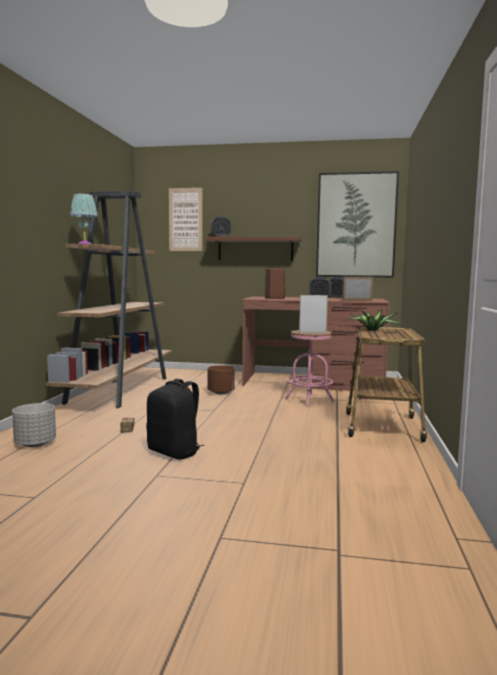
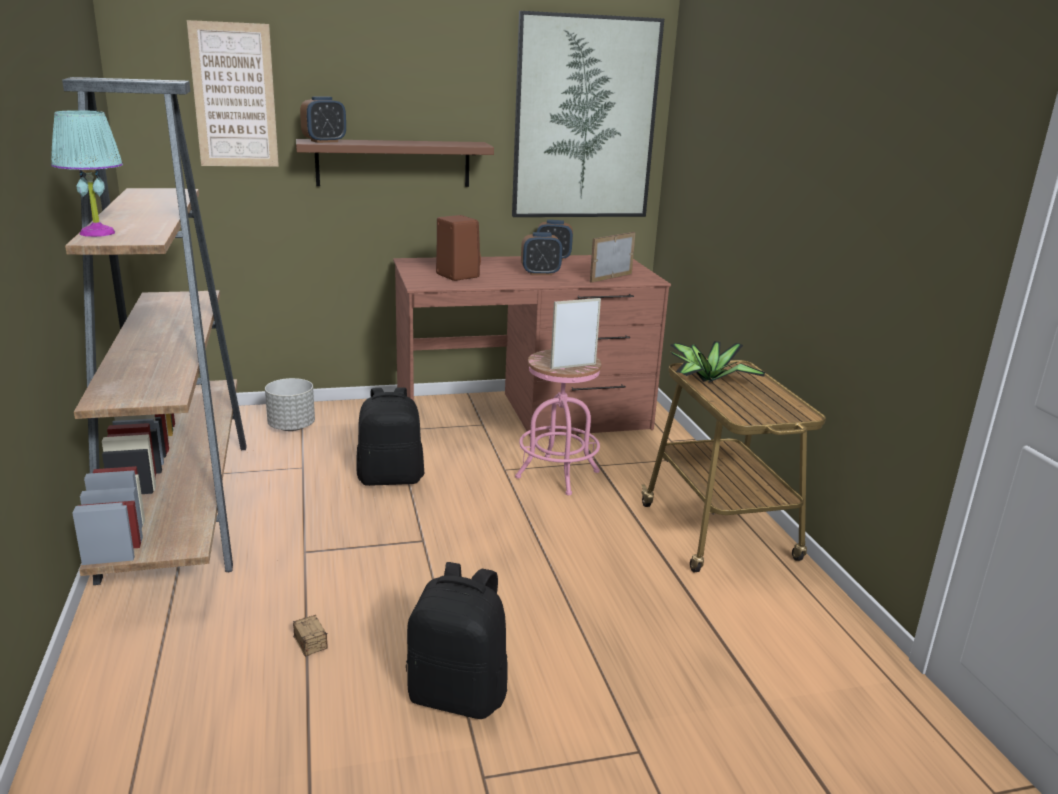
camera: 25 degrees left, 15 degrees up
(35, 444) = (156, 746): grey planter -> grey planter (291, 427)
(221, 393) = (391, 478): brown planter -> black backpack

